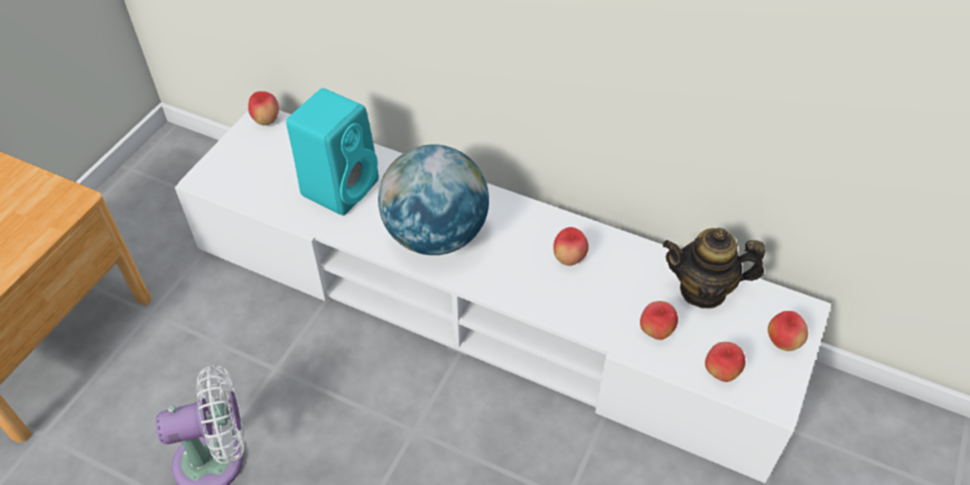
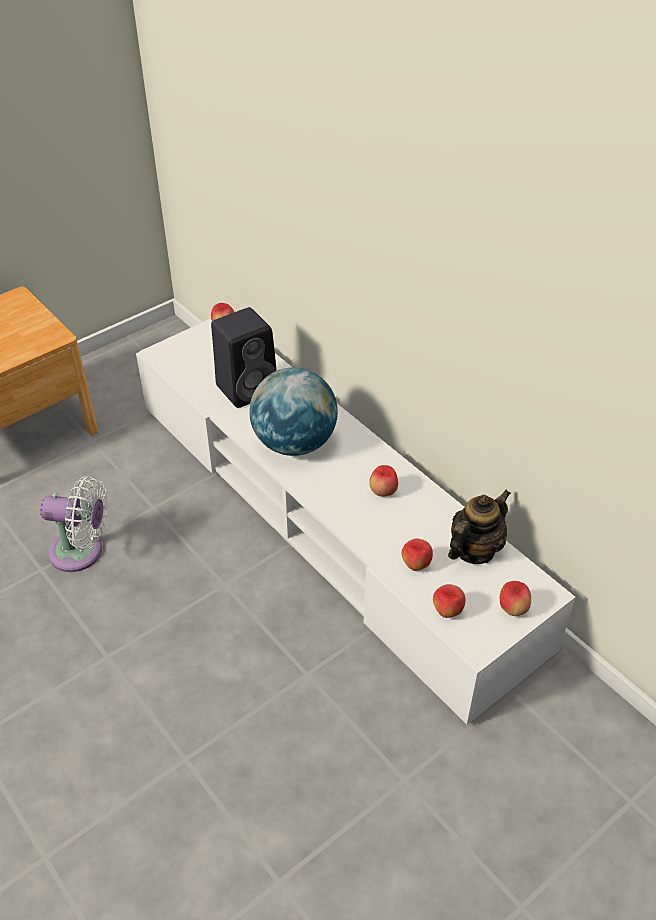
camera: 25 degrees right, 5 degrees down
(341, 186) = (248, 388): turquoise speaker -> black speaker
(703, 290) = (474, 550): teapot -> teapot turned 105 degrees clockwise

